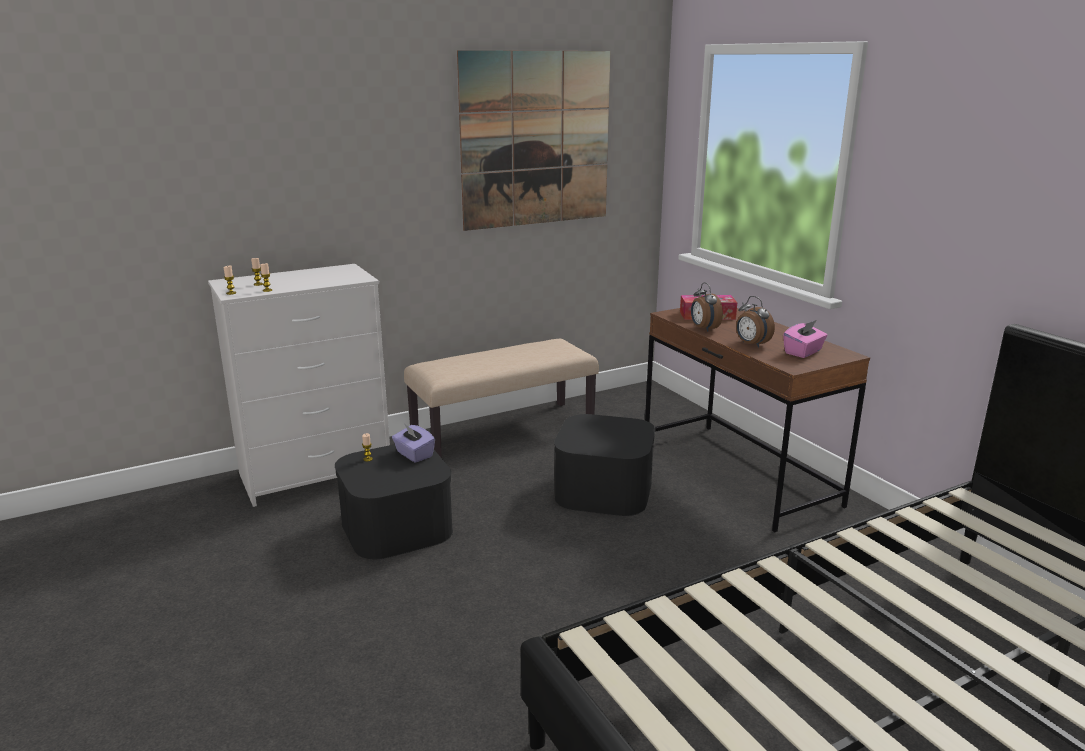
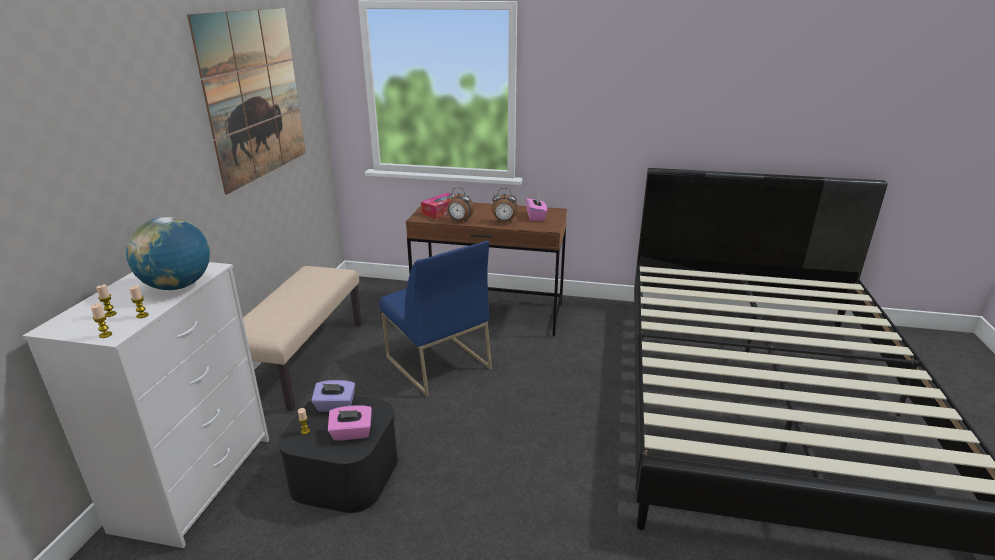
camera: 50 degrees left, 5 degrees up
(320, 282) = (177, 286): none -> globe
(389, 478) = (351, 433): none -> pink tissue box
(603, 490) = (437, 363): black storage box -> blue chair

